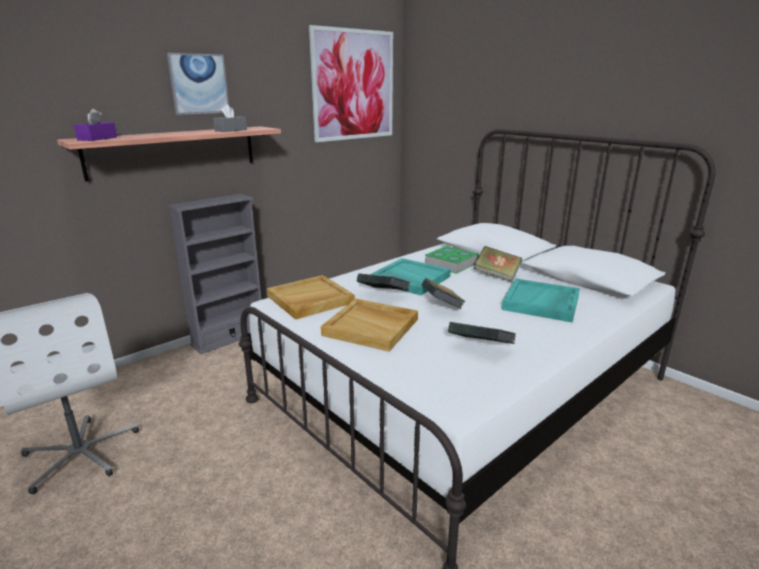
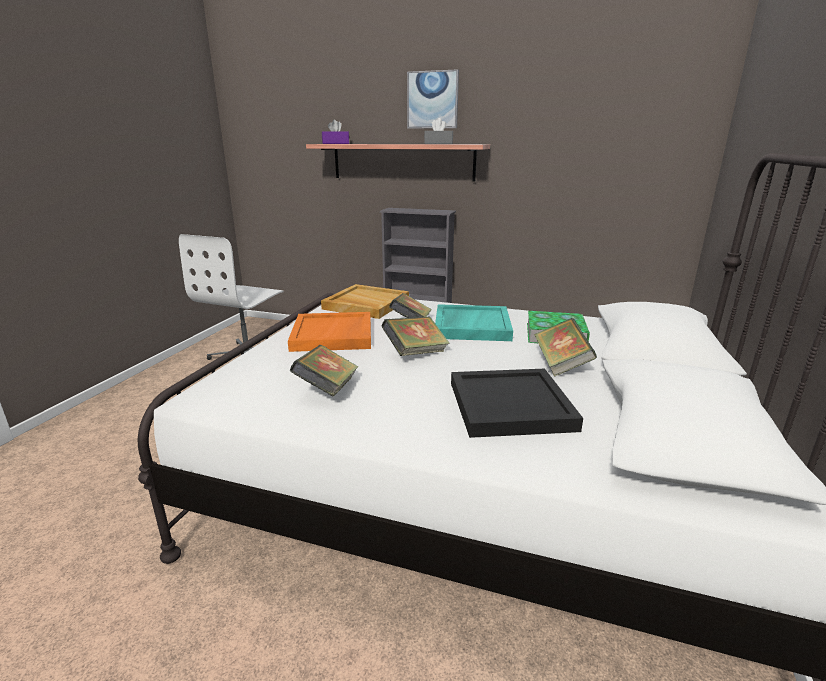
camera: 60 degrees right, 0 degrees up
(353, 85) = (633, 98): picture -> none
(372, 327) = (333, 335): beige tray -> orange tray
(541, 303) = (509, 406): turquoise tray -> black tray

